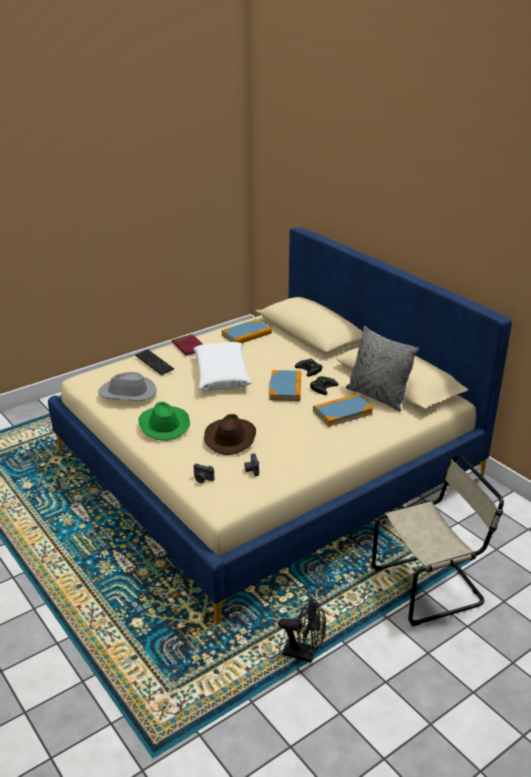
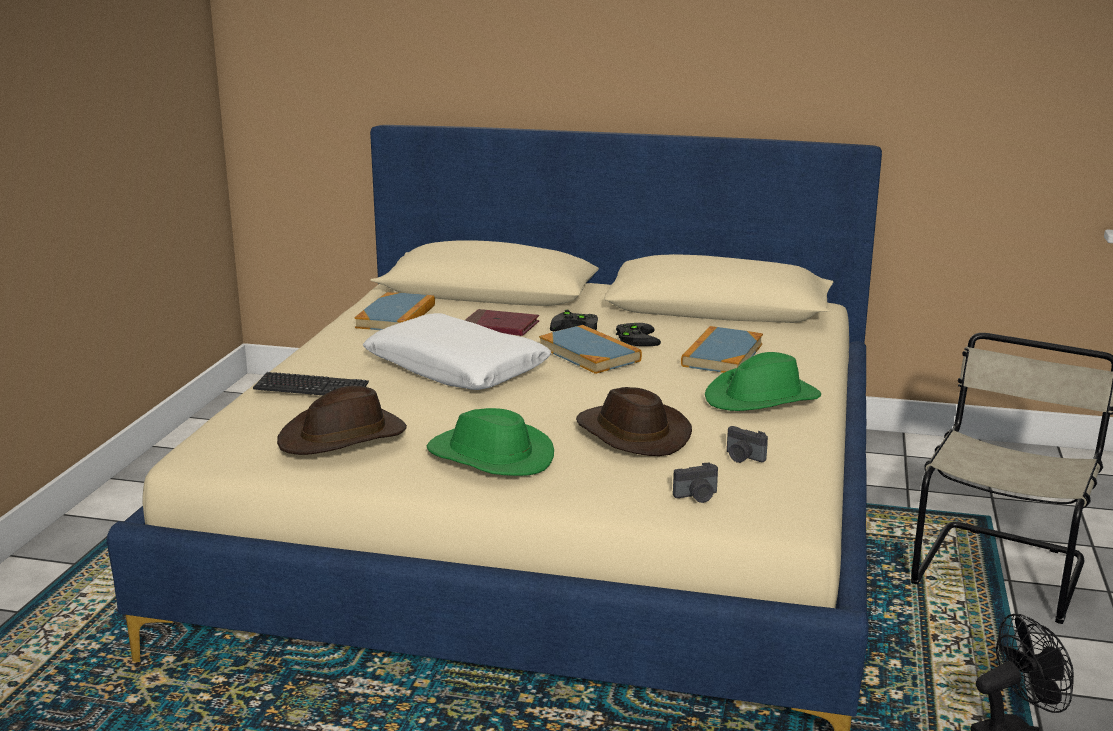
camera: 40 degrees left, 10 degrees down
(127, 393) = (343, 437): grey hat -> brown hat
(189, 347) = (328, 354): red book -> red book (500, 327)
(315, 444) = (762, 398): none -> green hat
(377, 397) = (728, 327): grey pillow -> none

